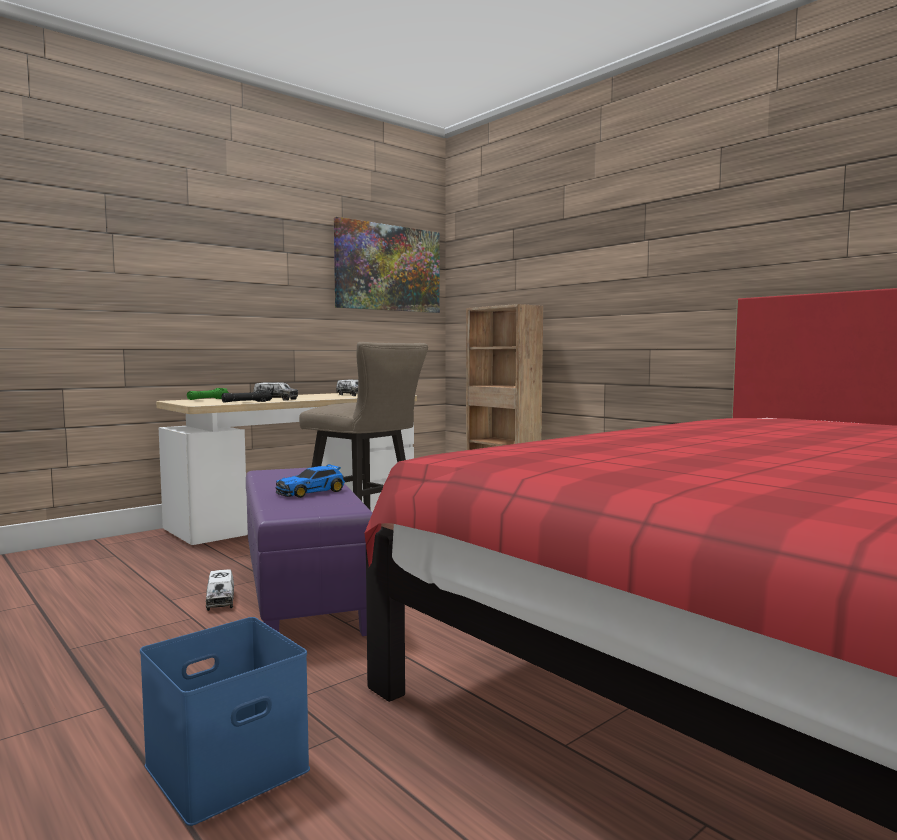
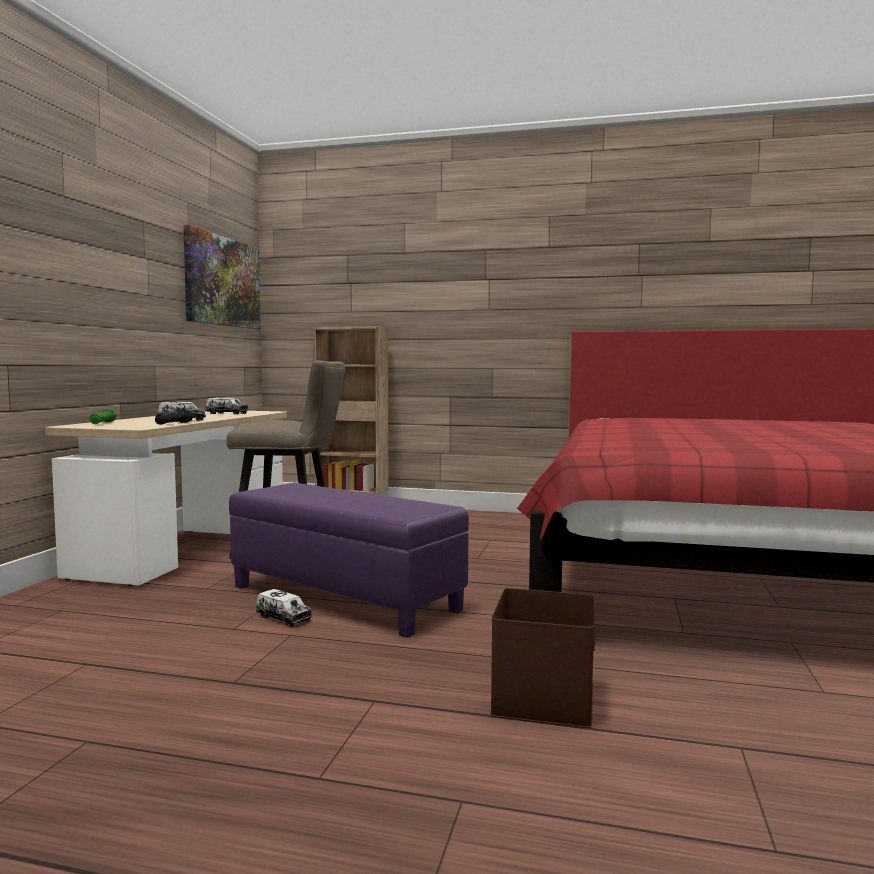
camera: 35 degrees left, 0 degrees up
(225, 770) = (545, 700): blue storage box -> brown storage box
(311, 492) = (366, 500): toy car -> none

